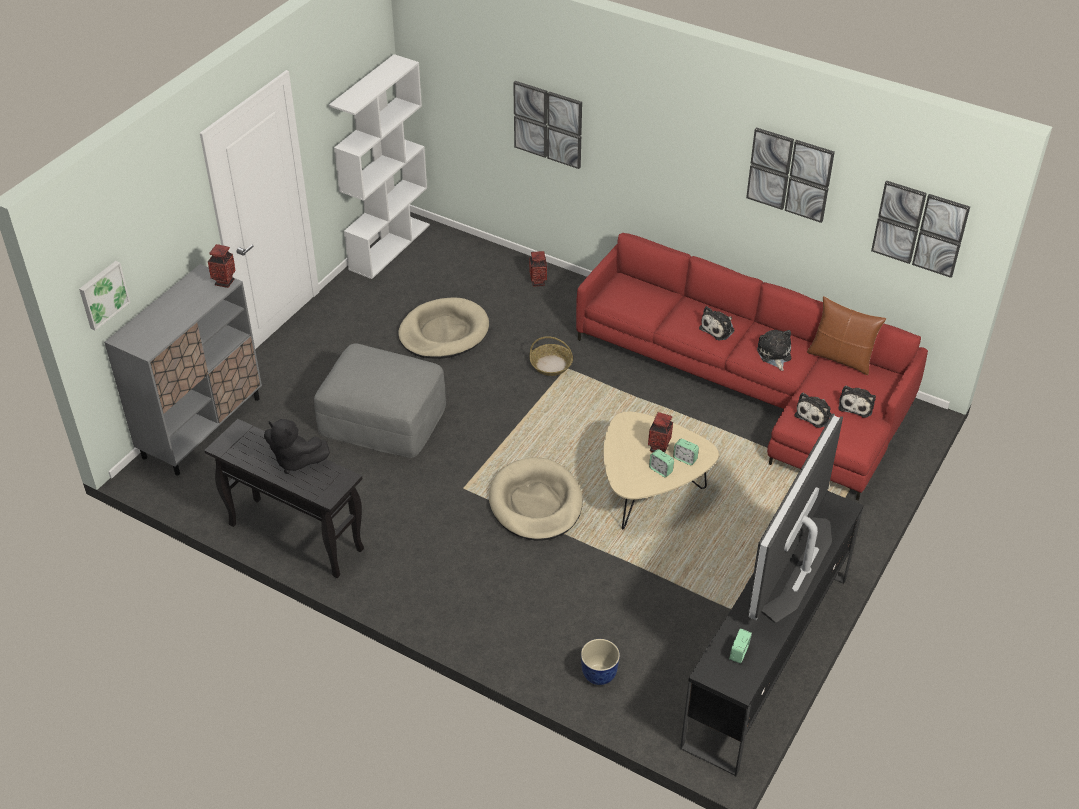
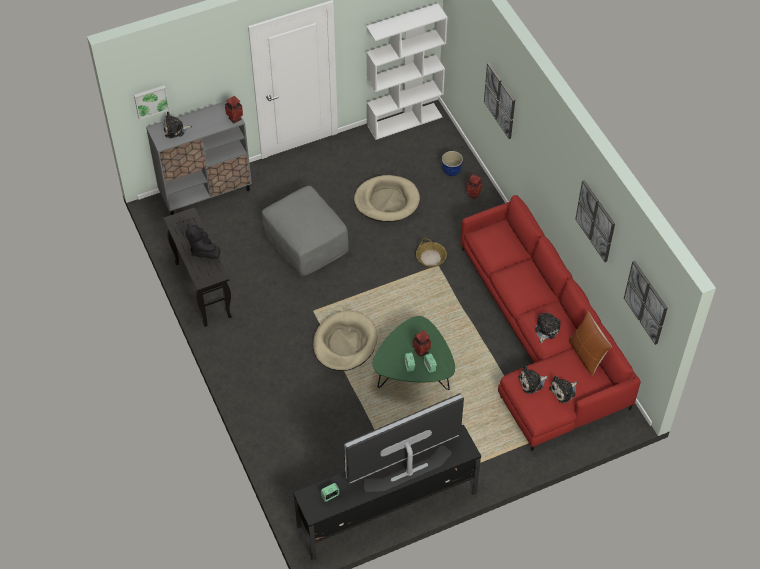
camera: 35 degrees right, 10 degrees up
(599, 674) = (292, 463): planter -> planter (451, 171)
(649, 492) = (414, 374): beige coffee table -> green coffee table
(718, 329) = (529, 293): plush toy -> plush toy (175, 130)

